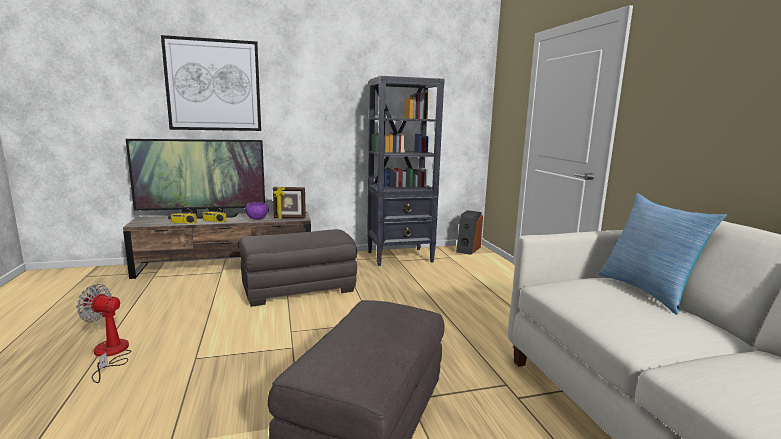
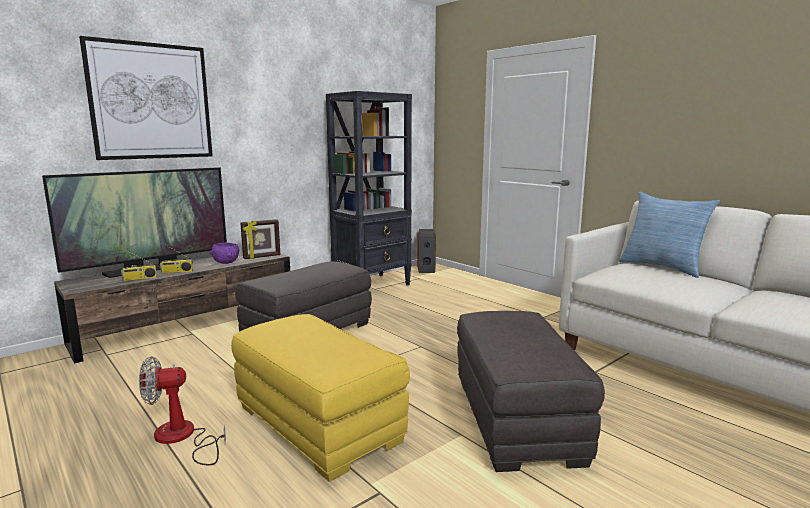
camera: 25 degrees left, 0 degrees up
(203, 372) = (316, 424): none -> yellow ottoman

